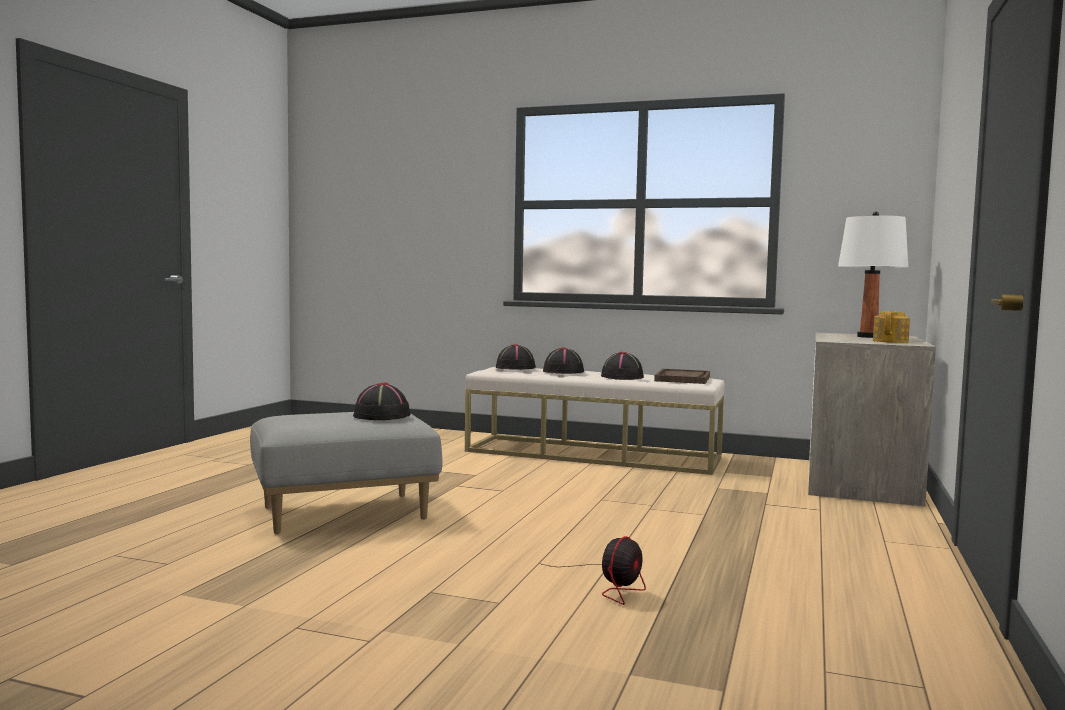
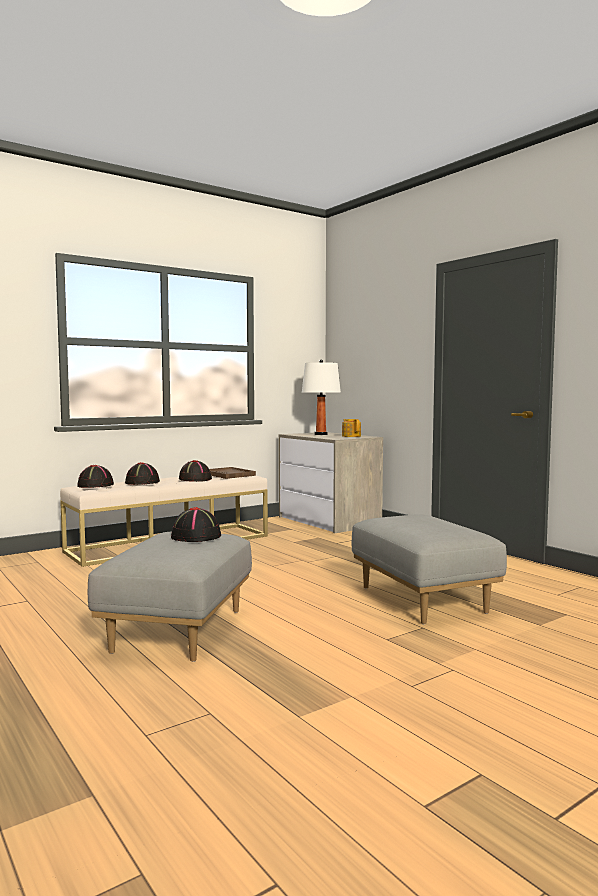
camera: 55 degrees left, 0 degrees up
(612, 586) = (424, 600): fan -> grey ottoman

